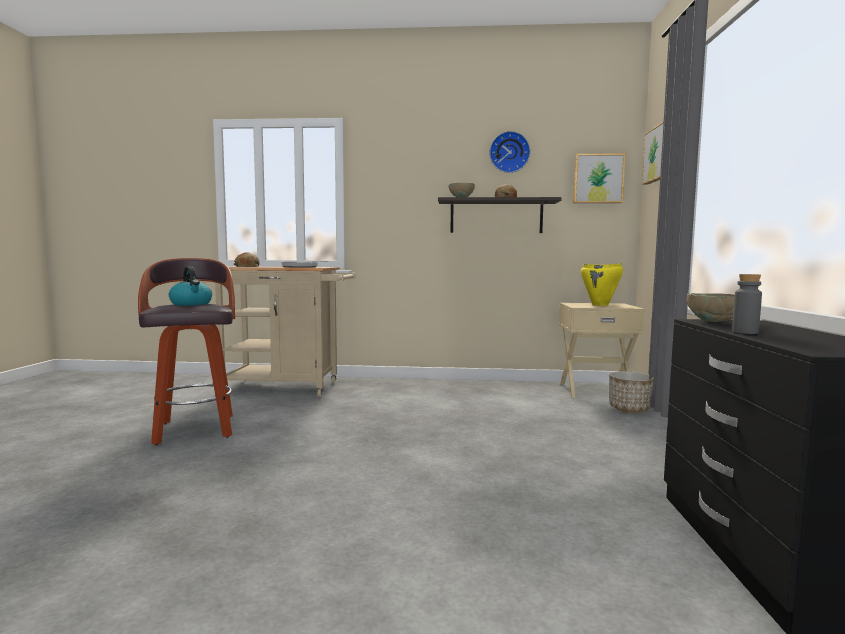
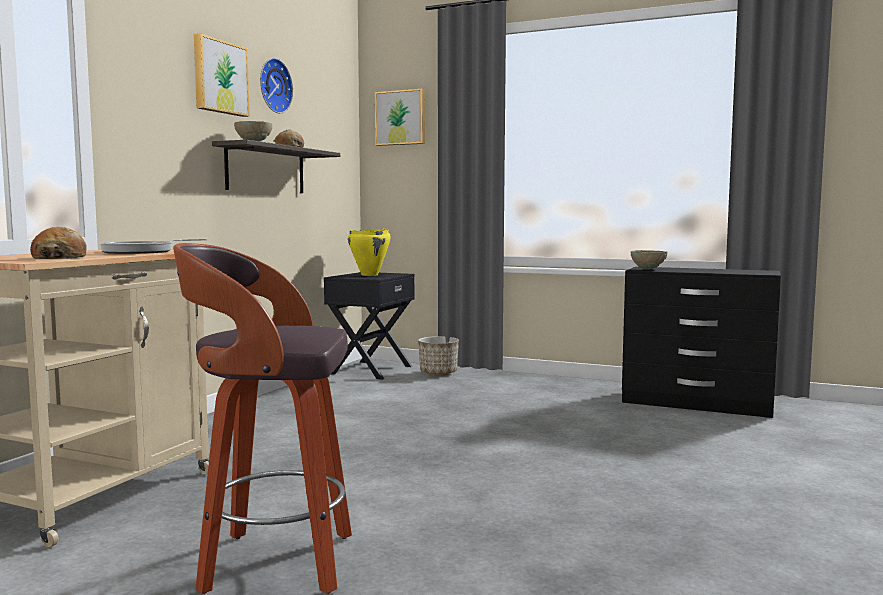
camera: 70 degrees left, 0 degrees up
(191, 304) = (279, 329): kettle -> none
(595, 390) = (370, 370): beige nightstand -> black nightstand
(598, 179) = (336, 133): picture -> picture (219, 77)
(745, 332) = (698, 271): grey bottle -> none

